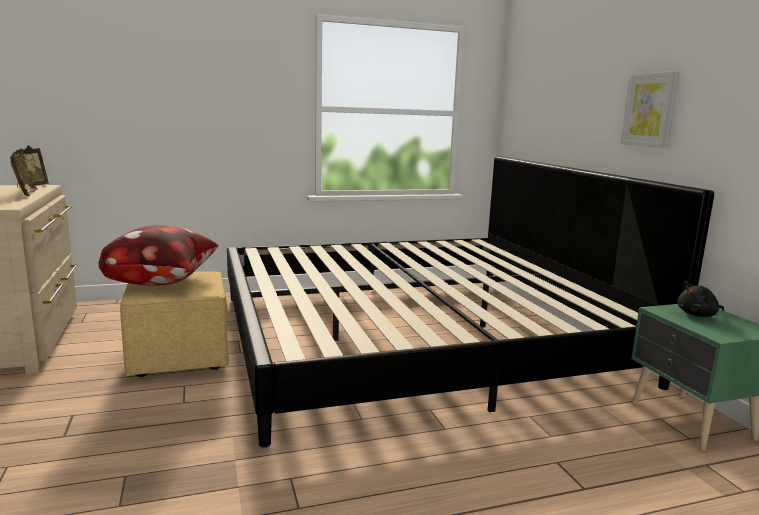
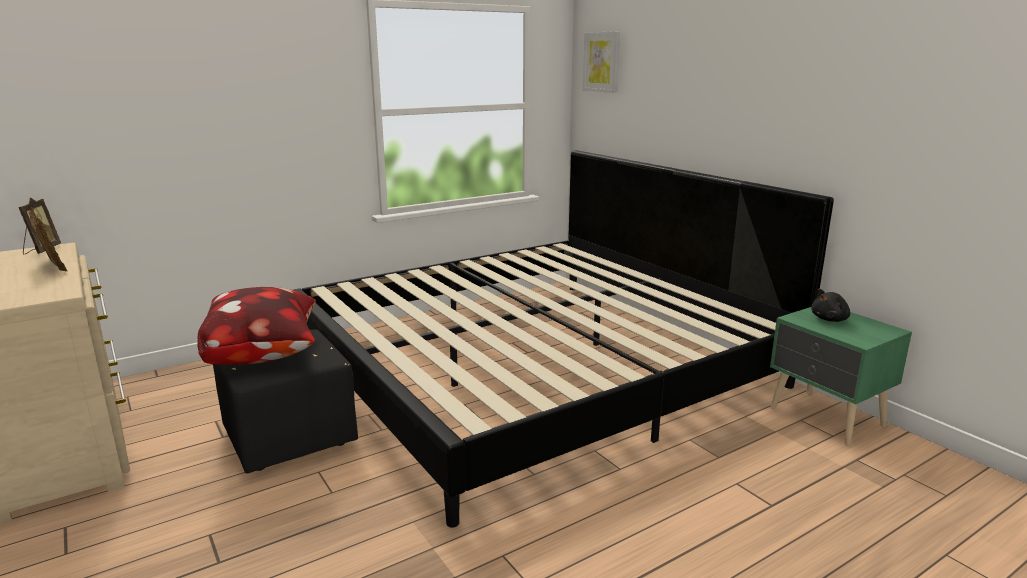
camera: 15 degrees left, 5 degrees up
(181, 358) = (292, 438): yellow ottoman -> black ottoman
(650, 109) = (758, 111): picture -> picture (602, 62)

